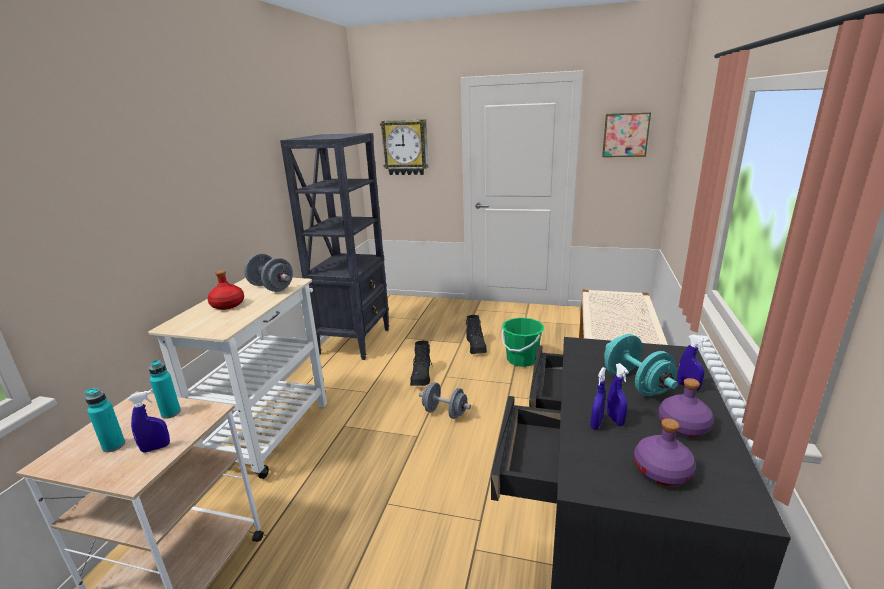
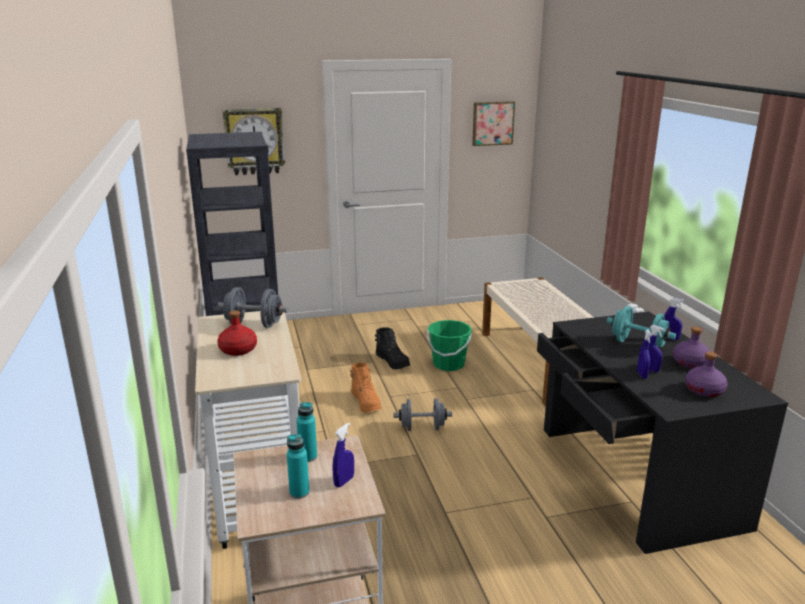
camera: 30 degrees left, 0 degrees up
(421, 376) = (366, 402): black boot -> orange boot

